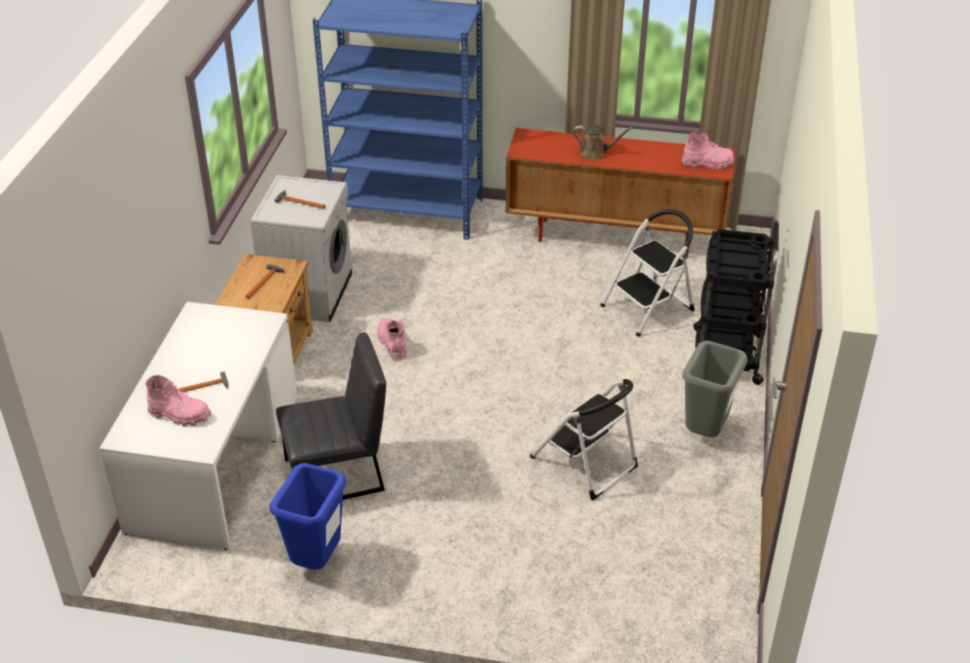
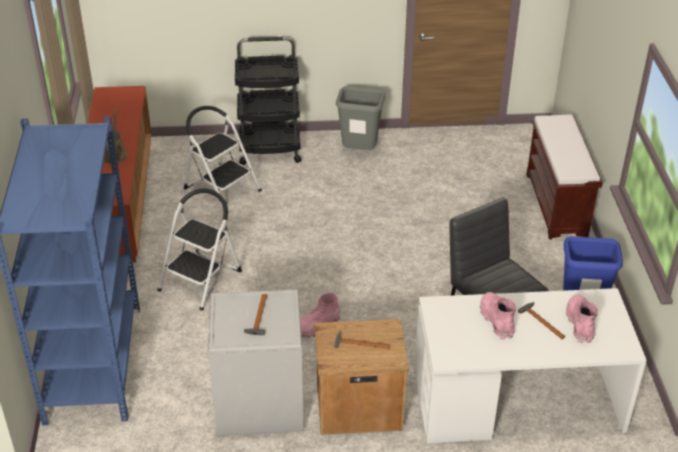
camera: 105 degrees left, 0 degrees up
(530, 609) = (557, 205): none -> brown bench
(586, 464) = (415, 199): step ladder -> step ladder (202, 279)
(707, 163) = (122, 98): pink boot -> pink boot (496, 320)

